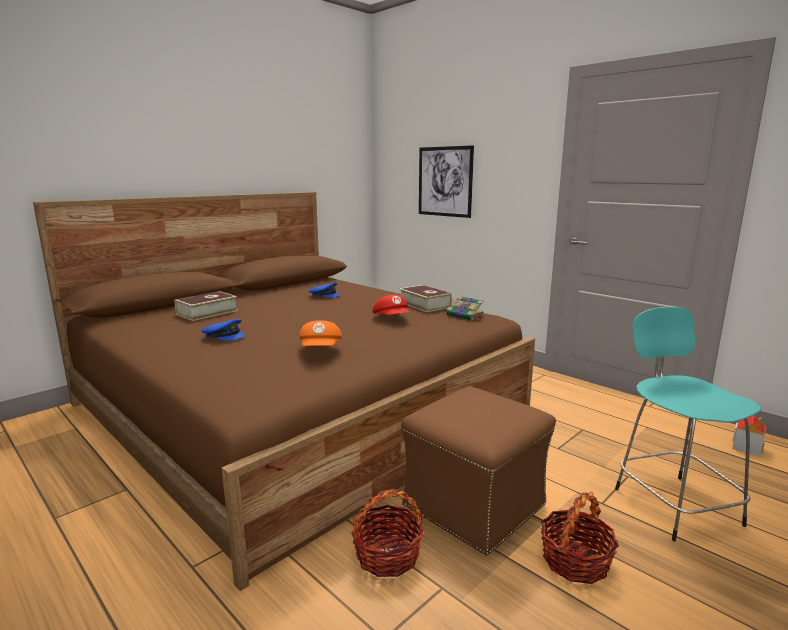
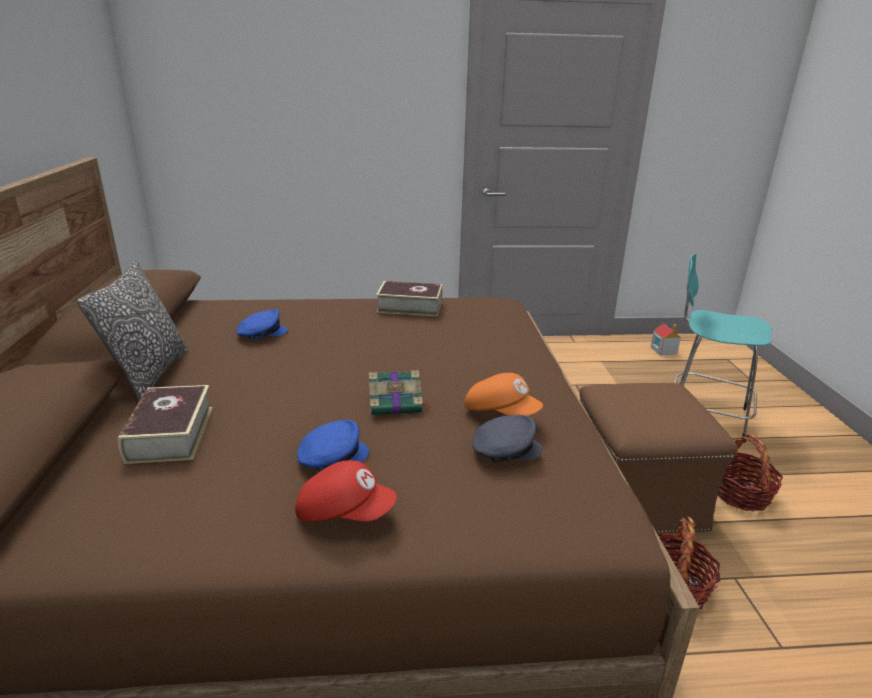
camera: 50 degrees left, 10 degrees up
(251, 296) = (150, 375): none -> pillow
(276, 358) = (505, 449): none -> grey cap
(392, 318) = (430, 338): red cap -> red cap (345, 512)
(445, 181) = (290, 124): picture -> none
(466, 315) = (480, 307): book -> book (397, 404)

